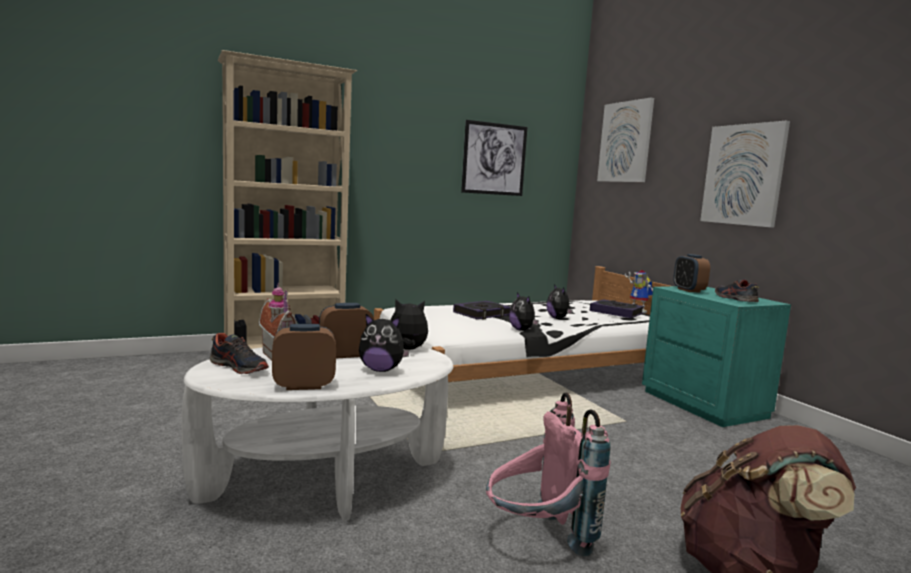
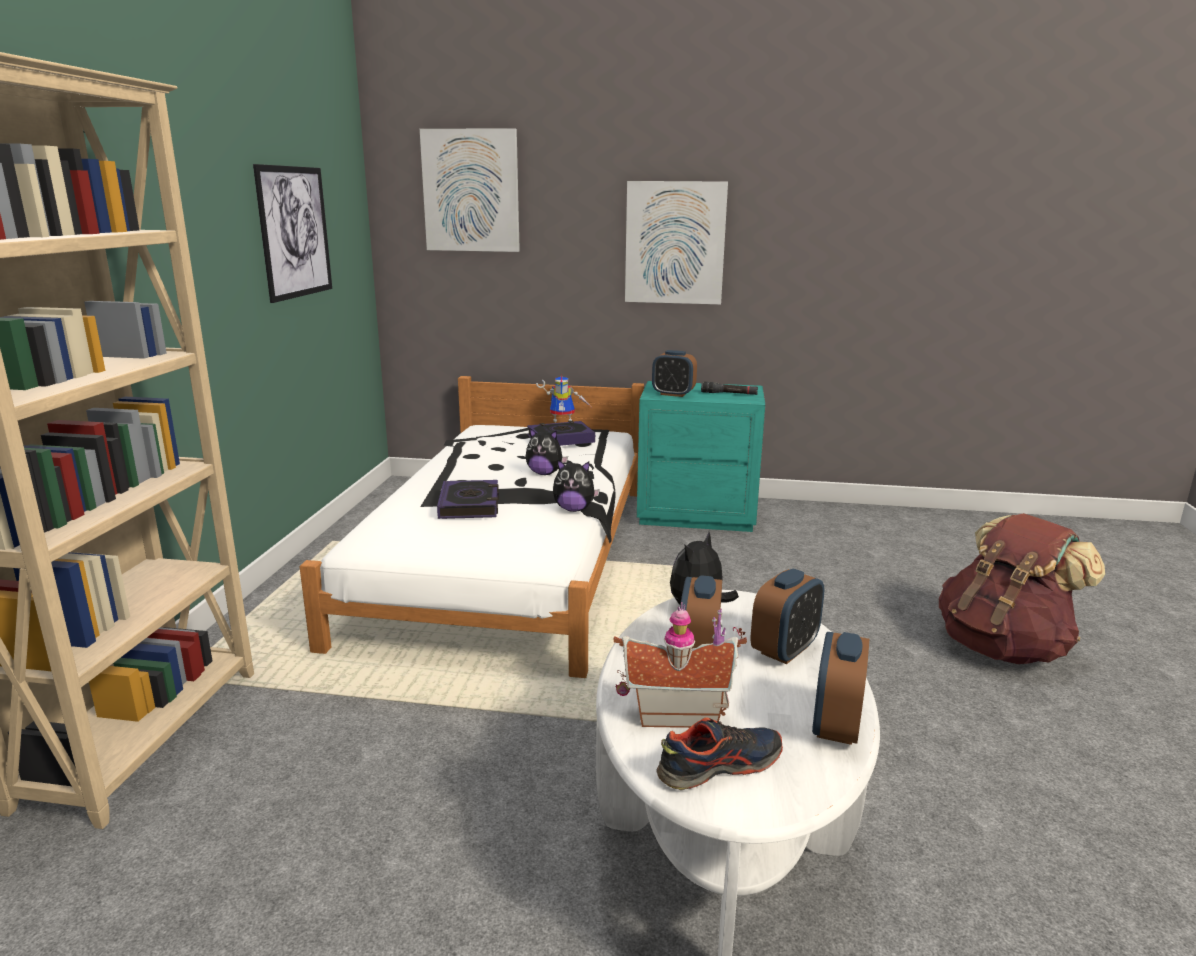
camera: 55 degrees left, 10 degrees up
(381, 370) = (784, 650): plush toy -> alarm clock
(537, 539) = (924, 728): pink backpack -> none
(734, 299) = (729, 394): shoe -> black flashlight

